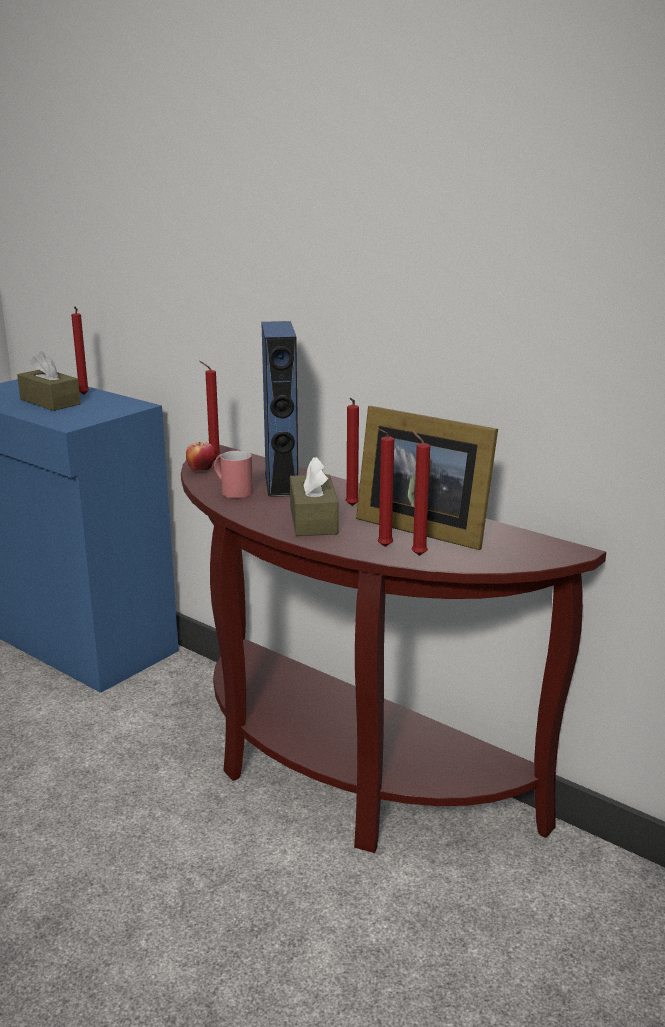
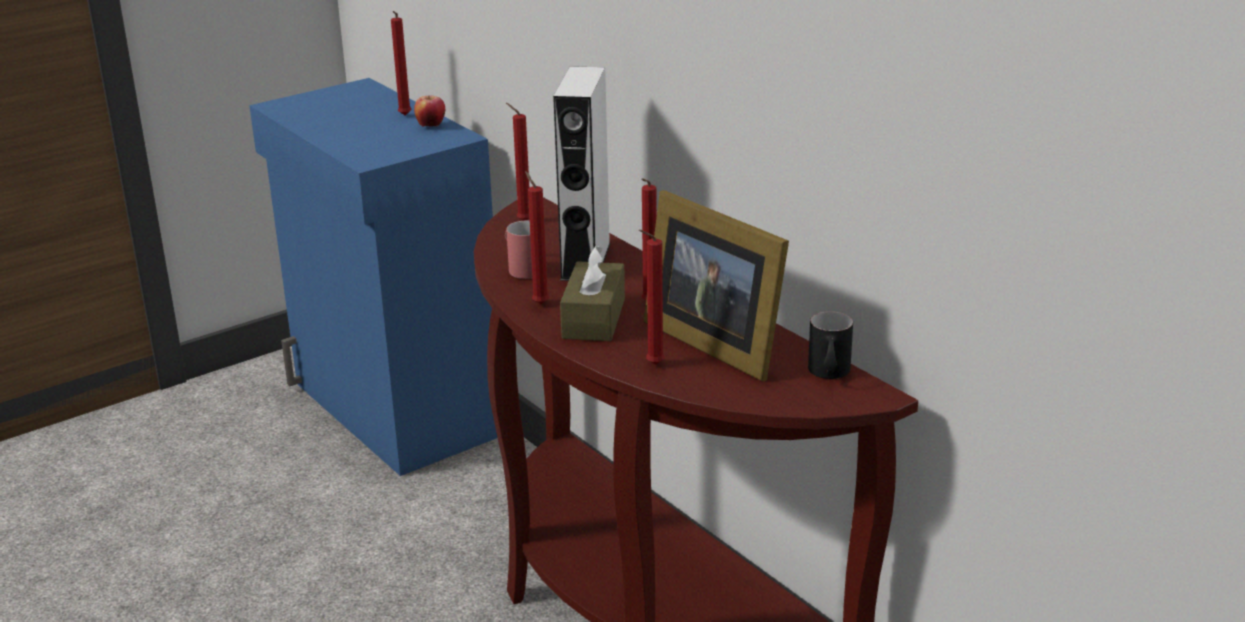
camera: 15 degrees right, 5 degrees up
(50, 402) = (361, 124): brown tissue box -> none
(201, 470) = (502, 234): apple -> apple (431, 126)
(281, 482) = (585, 261): blue speaker -> white speaker
(417, 554) = (686, 379): red candle -> red candle (539, 303)
(526, 541) = (829, 374): none -> black mug

